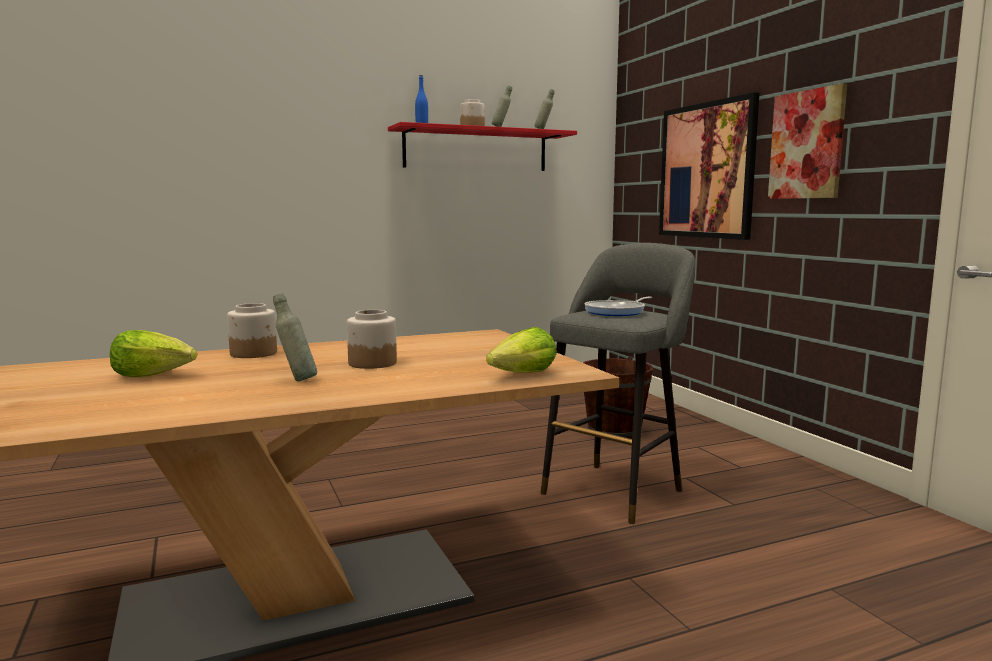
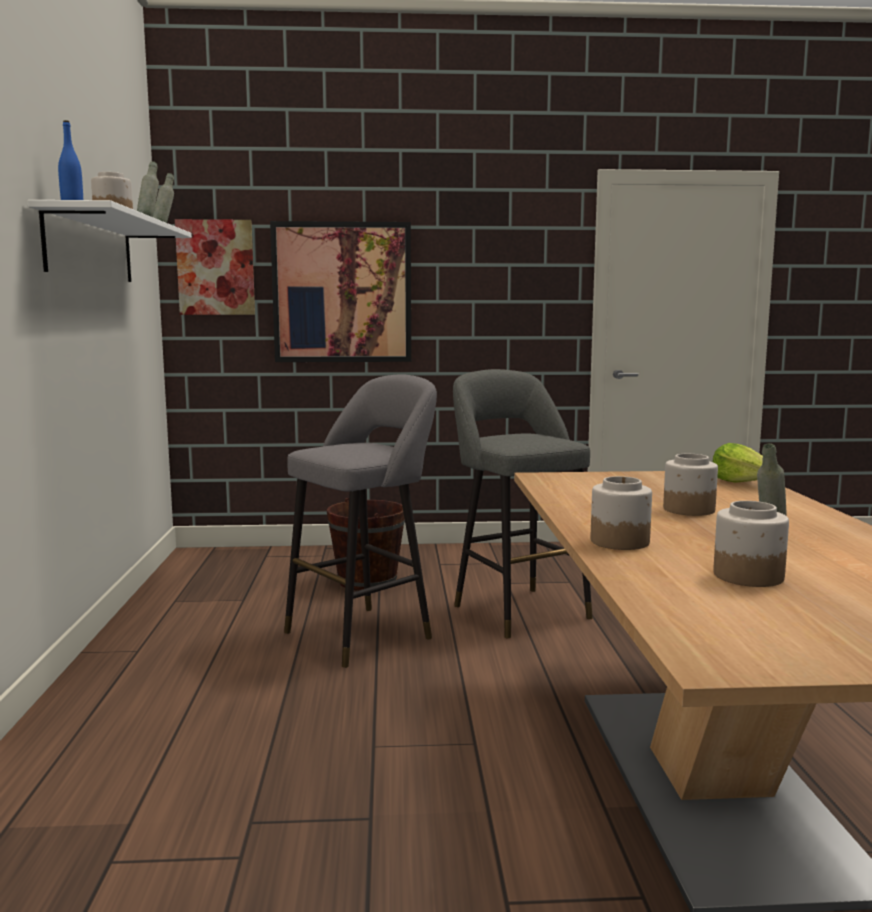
camera: 70 degrees left, 0 degrees up
(153, 375) = (747, 576): lettuce -> jar
(476, 150) = (90, 248): red shelf -> white shelf
(504, 448) = (365, 633): none -> grey stool
(617, 312) = (525, 437): frying pan -> none
(807, 145) = (471, 277): picture -> picture (216, 267)

